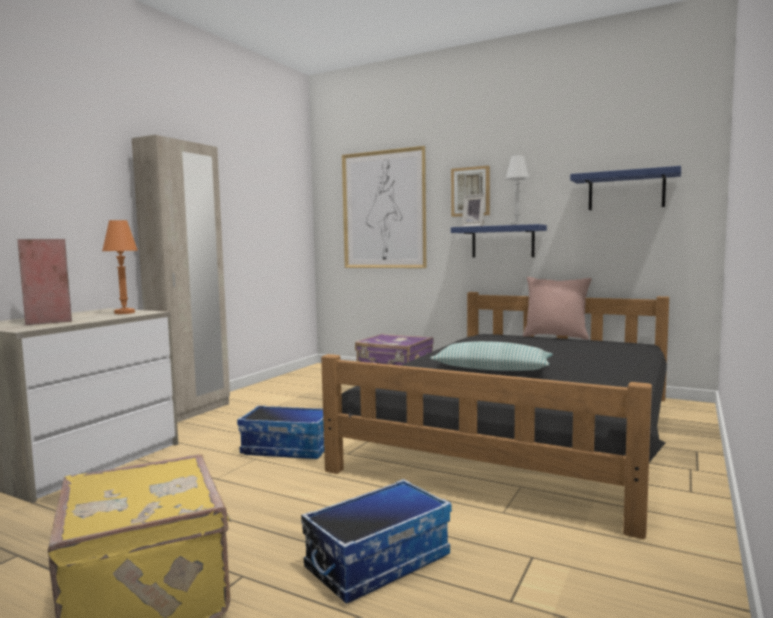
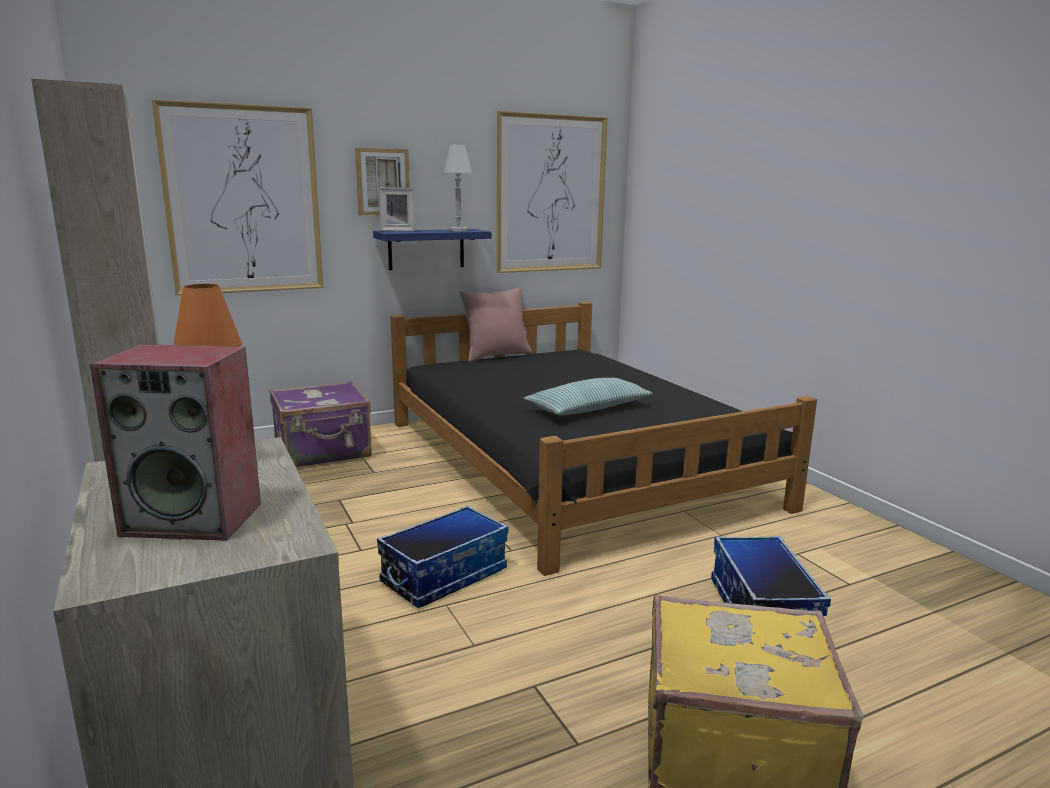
camera: 55 degrees left, 10 degrees up
(626, 191) = (551, 194): blue shelf -> picture

